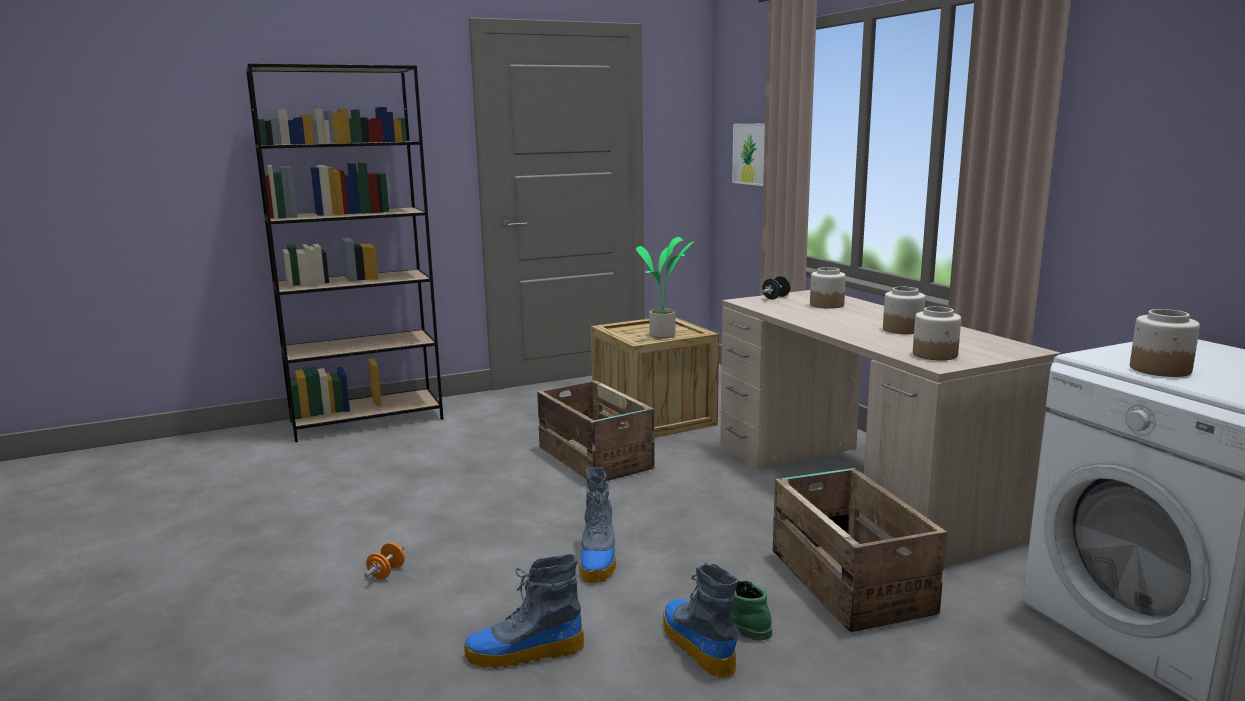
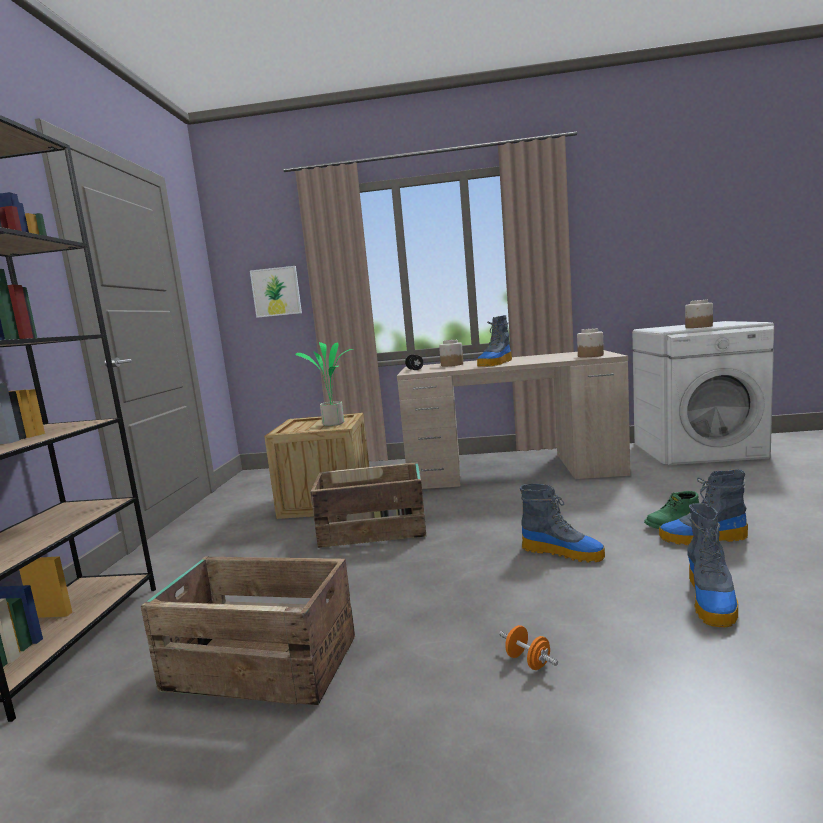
camera: 60 degrees left, 5 degrees down
(836, 321) = (495, 363): none -> boot
(849, 580) = (631, 490): crate -> crate (260, 663)
(902, 329) = (531, 358): jar -> none

